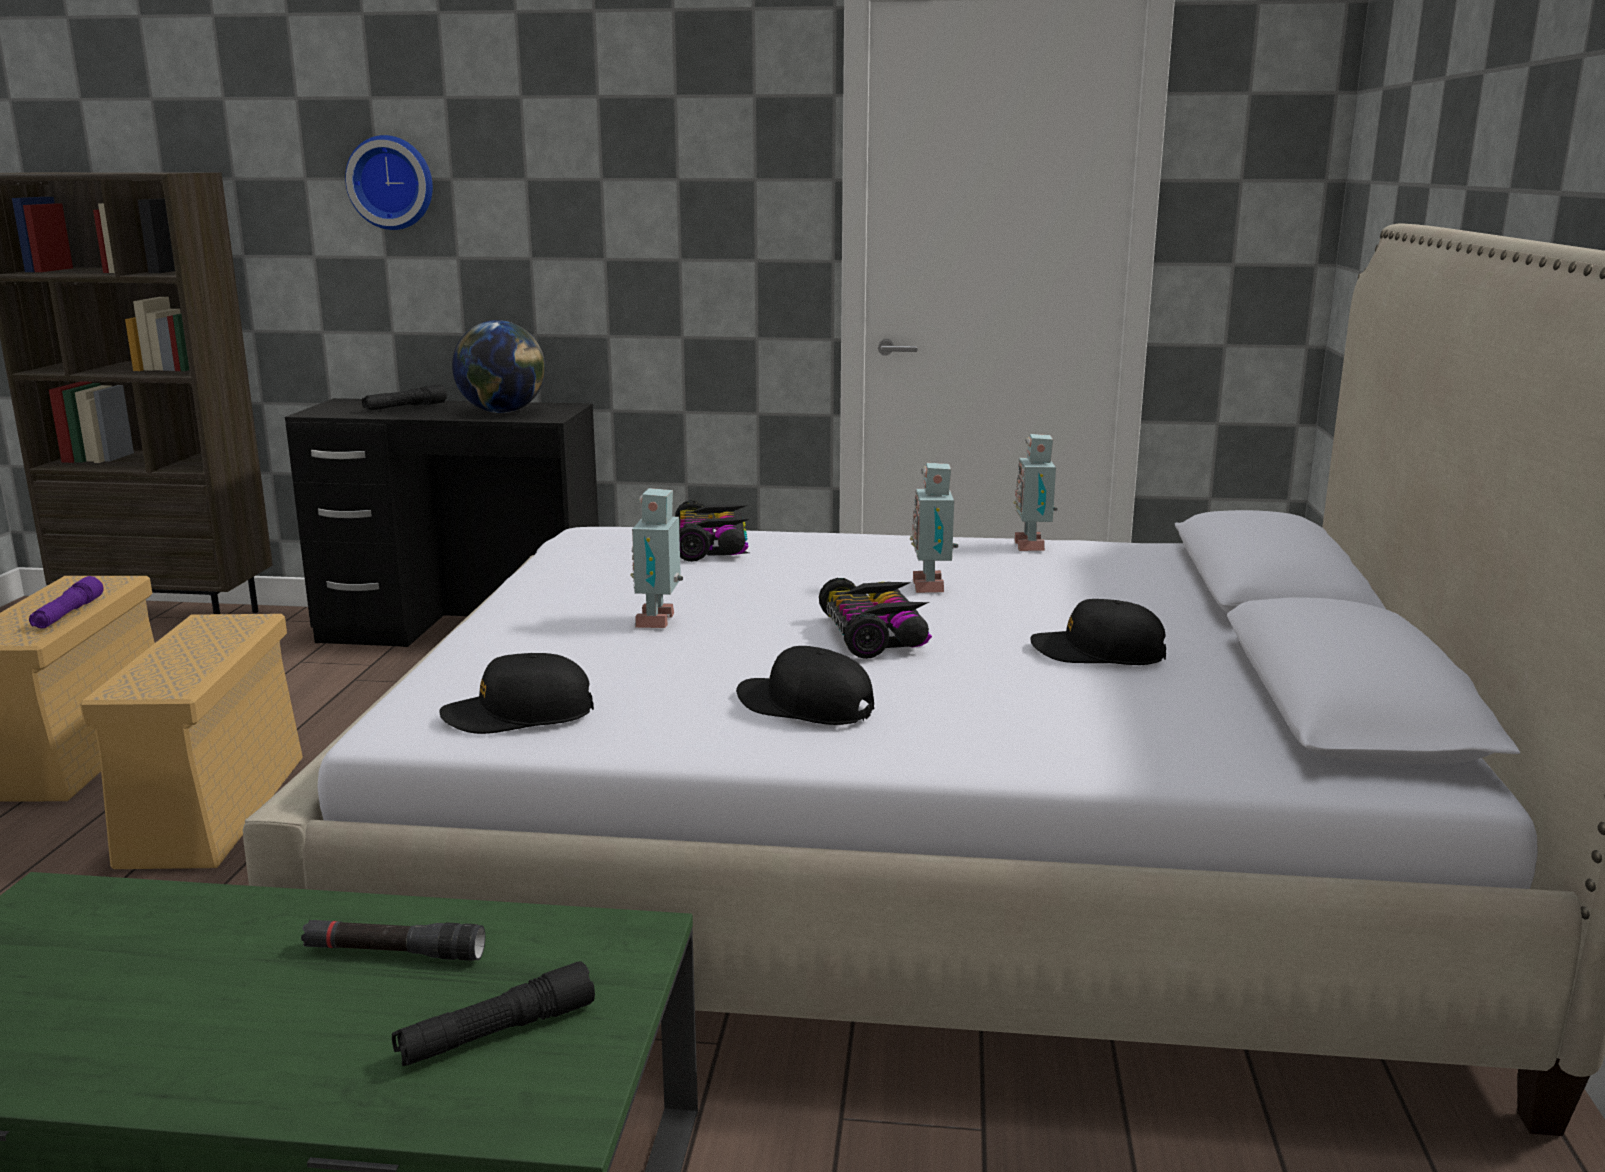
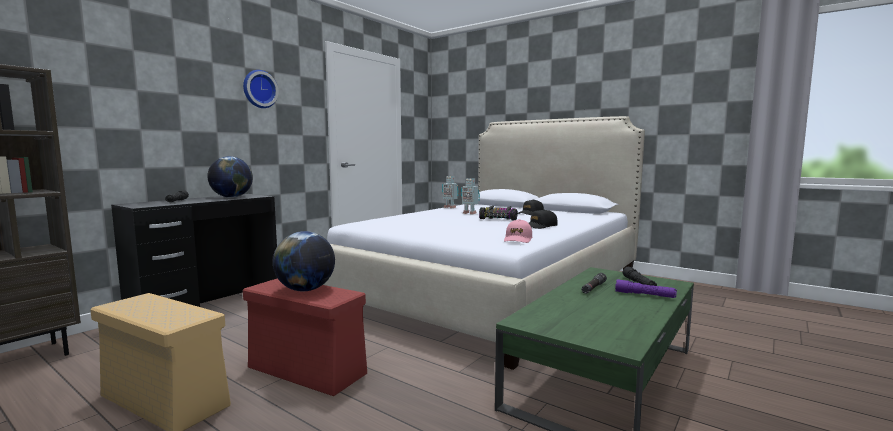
camera: 60 degrees left, 10 degrees down
(68, 614) = (180, 307): purple flashlight -> purple flashlight (645, 295)
(191, 654) = (305, 290): none -> globe
(214, 812) = (308, 371): beige storage box -> red storage box
(392, 182) = (147, 93): wall clock -> wall clock (259, 89)
(519, 715) = (518, 239): black cap -> pink cap
(660, 621) = (458, 227): toy robot -> none
(712, 546) = (402, 217): toy car -> none

